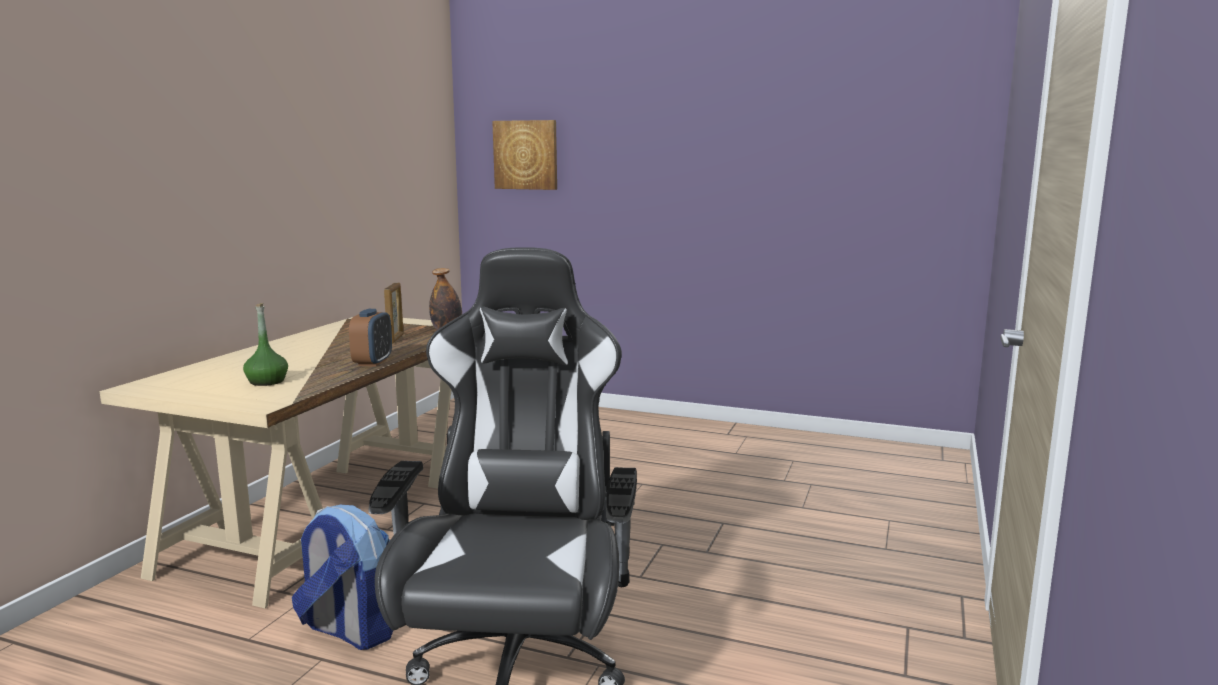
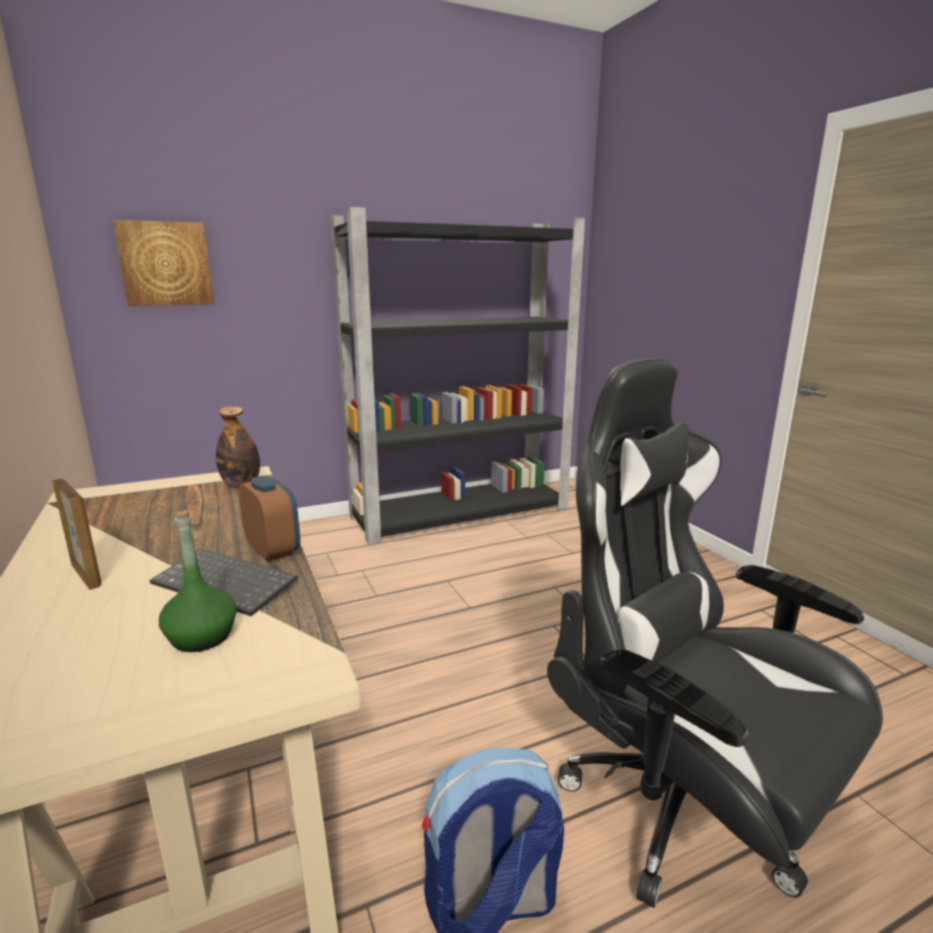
camera: 45 degrees left, 5 degrees up
(322, 368) = (227, 583): none -> keyboard
(395, 339) = (209, 511): picture frame -> picture frame (86, 575)
(761, 441) = (460, 512): none -> black bookcase

